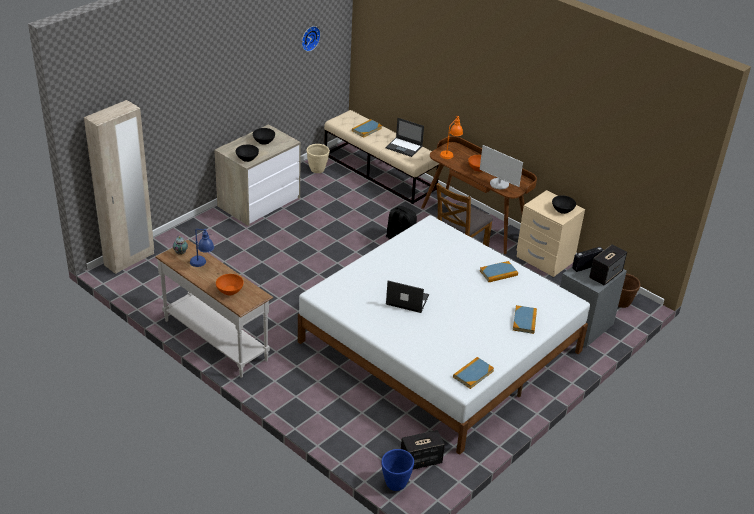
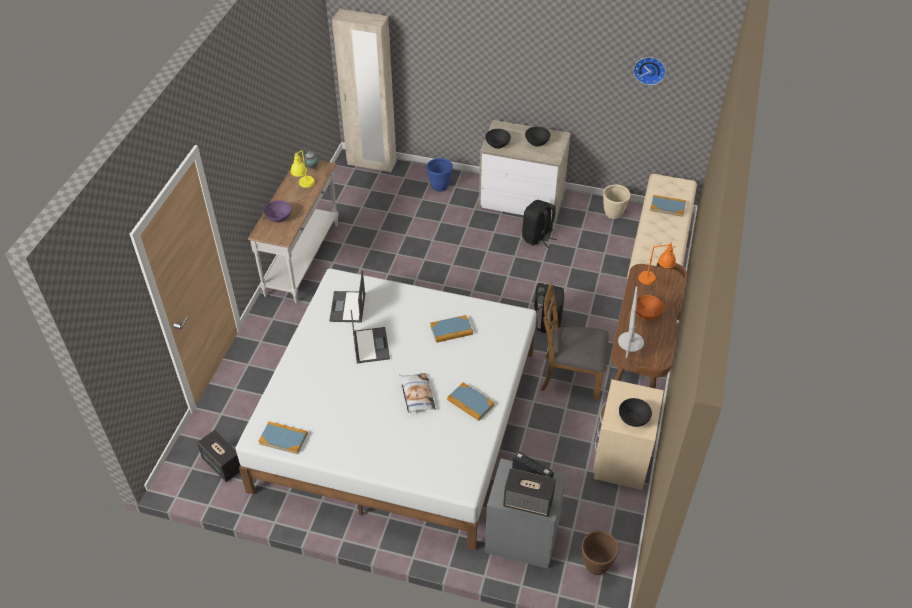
camera: 65 degrees right, 10 degrees up
(203, 265) = (304, 187): blue table lamp -> yellow table lamp
(230, 290) = (279, 217): orange bowl -> purple bowl
(308, 211) = (537, 237): none -> black backpack
(395, 484) = (182, 457): blue planter -> blue planter (439, 187)
(404, 147) = (663, 247): laptop -> laptop (348, 307)
(474, 294) = (416, 395): none -> pillow
(524, 321) = (399, 453): book -> book (451, 330)

